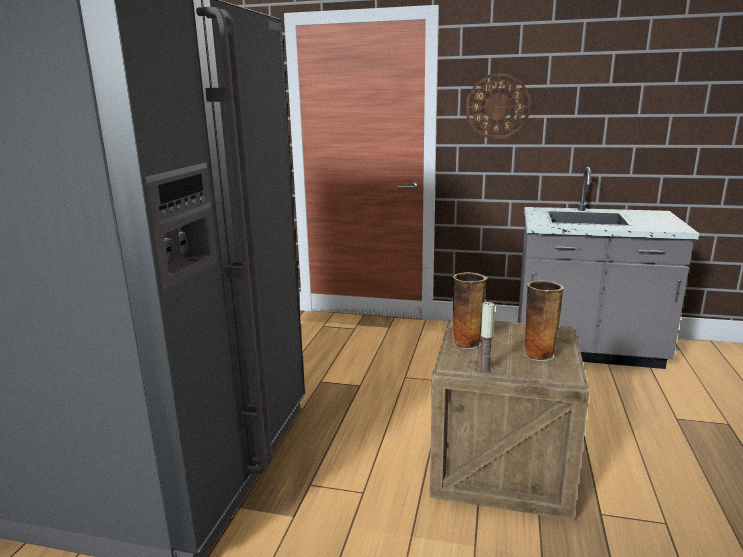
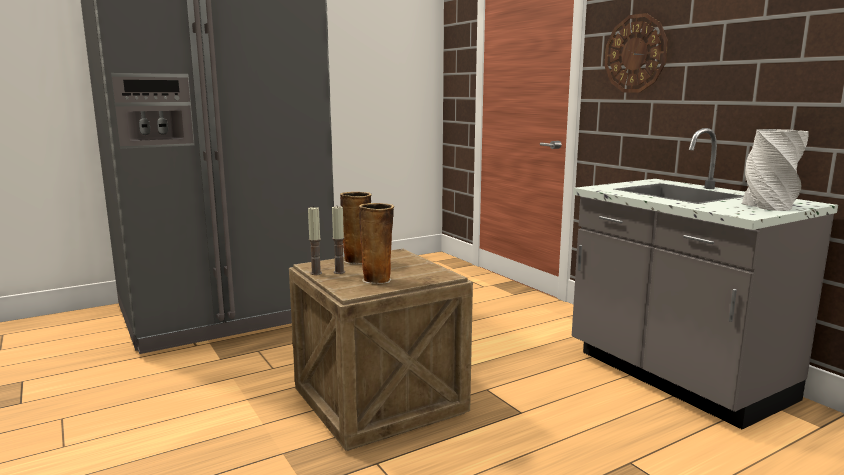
camera: 45 degrees right, 5 degrees down
(494, 360) = (339, 272): none -> candle
(658, 219) = (768, 206): none -> grey vase

